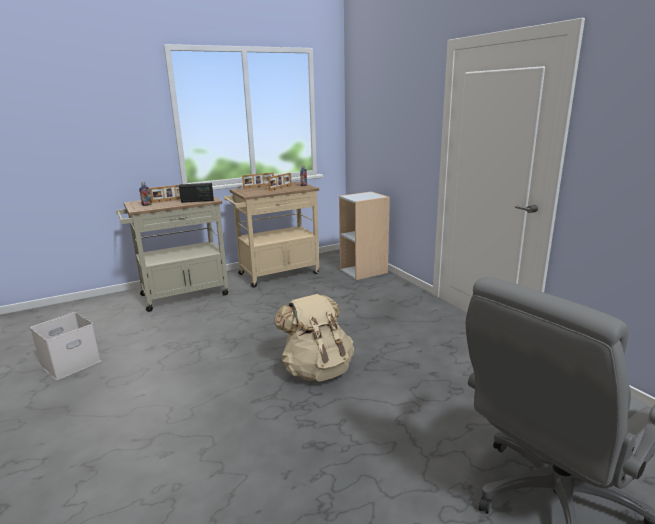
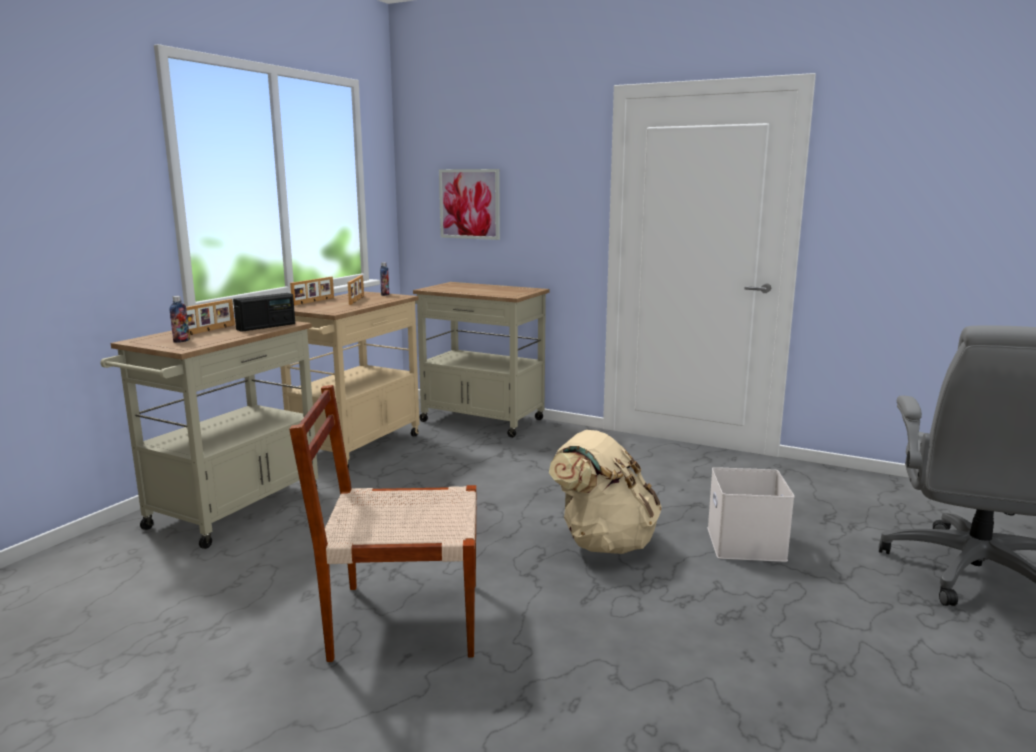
camera: 35 degrees left, 5 degrees down
(71, 362) = (179, 664): white storage box -> white storage box (744, 542)
(165, 376) = (401, 620): none -> chair
(364, 271) = (478, 420): bookcase -> beige cart
(374, 128) = (470, 204): none -> picture

